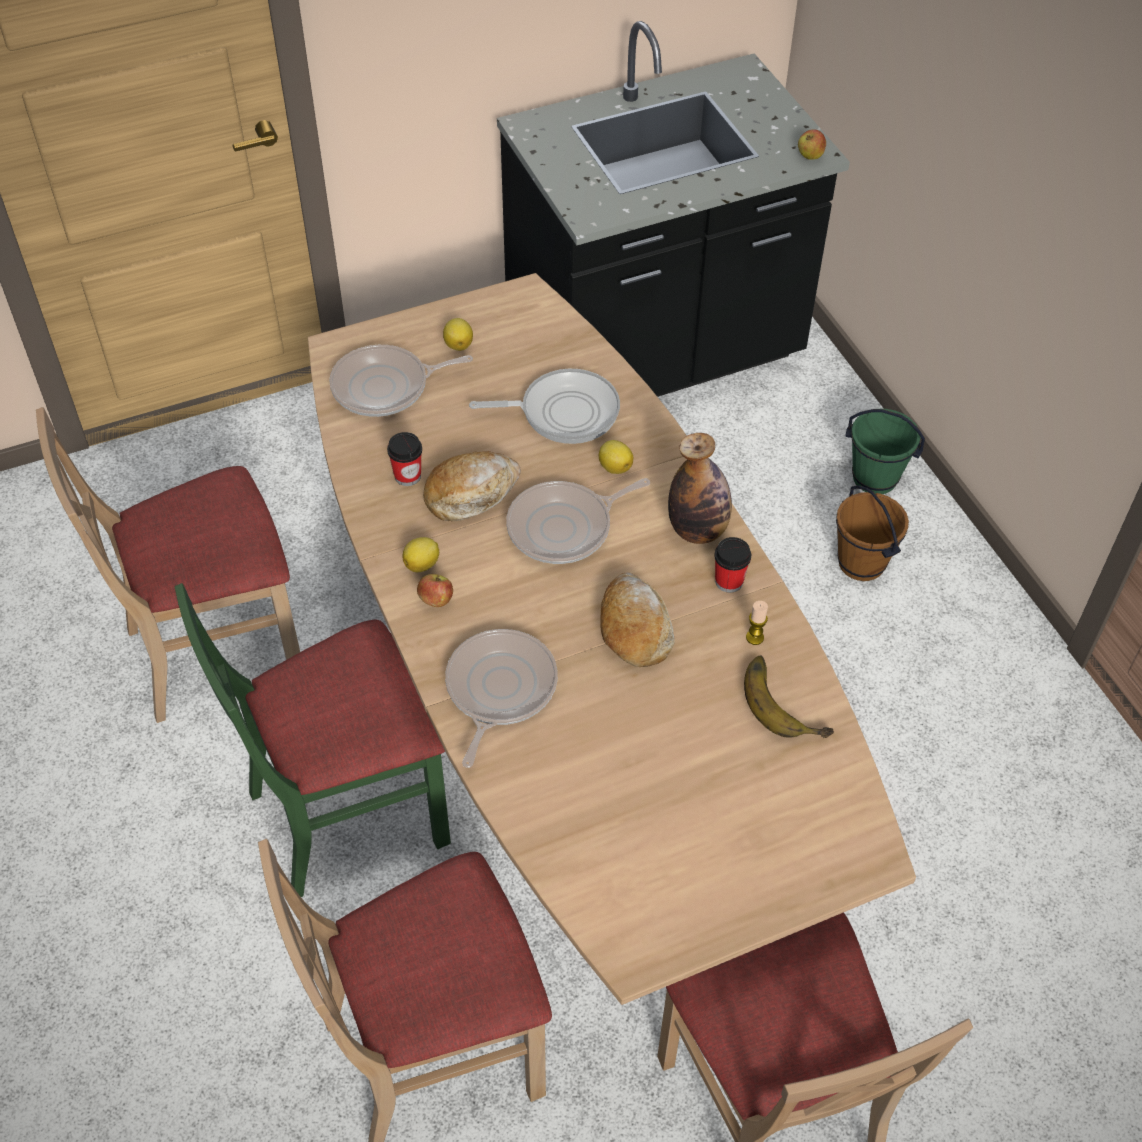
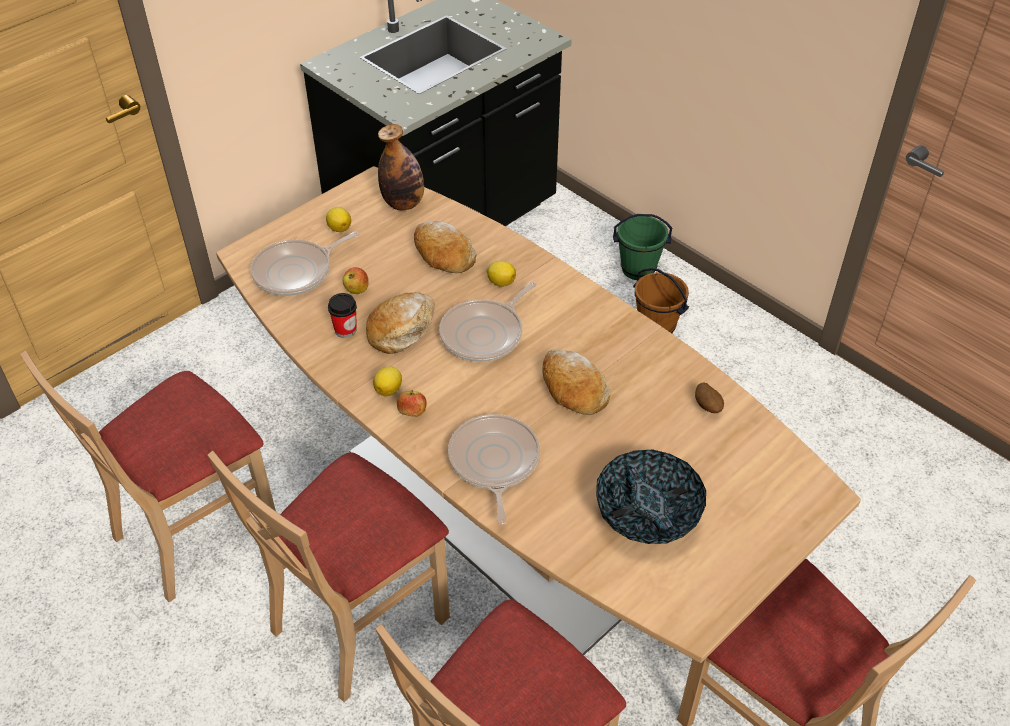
camera: 20 degrees left, 5 degrees down
(347, 812) = (357, 620): green chair -> beige chair
(563, 412) = (443, 255): frying pan -> bread
(644, 811) = (647, 515): none -> bowl
(697, 530) = (583, 309): bottle -> bottle (403, 203)
(729, 581) = (624, 337): cup -> none
(754, 637) = (663, 370): candle -> none
(786, 700) = (707, 407): banana -> potato
(810, 156) = (542, 41): apple -> apple (357, 290)

